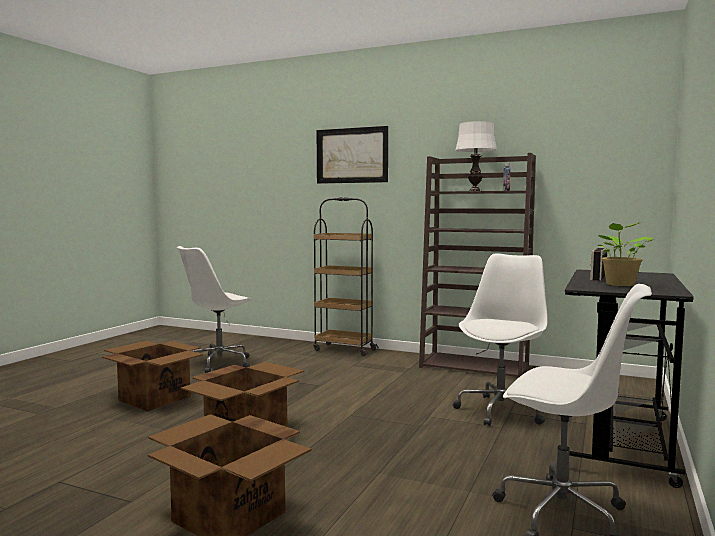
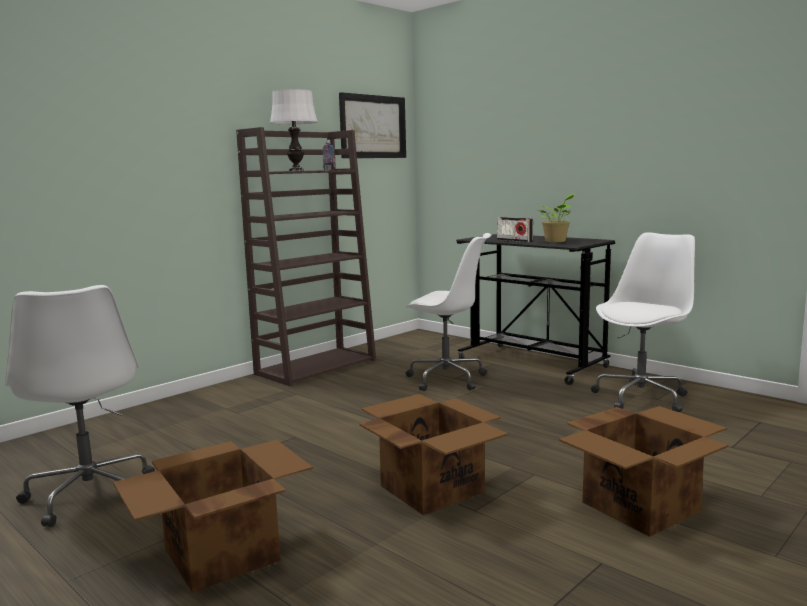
camera: 70 degrees left, 5 degrees up
(344, 350) = (159, 409): brown cart -> none
(352, 155) = (115, 116): picture -> picture (373, 127)
(501, 411) = (448, 379): white office chair -> white office chair turned 150 degrees clockwise

